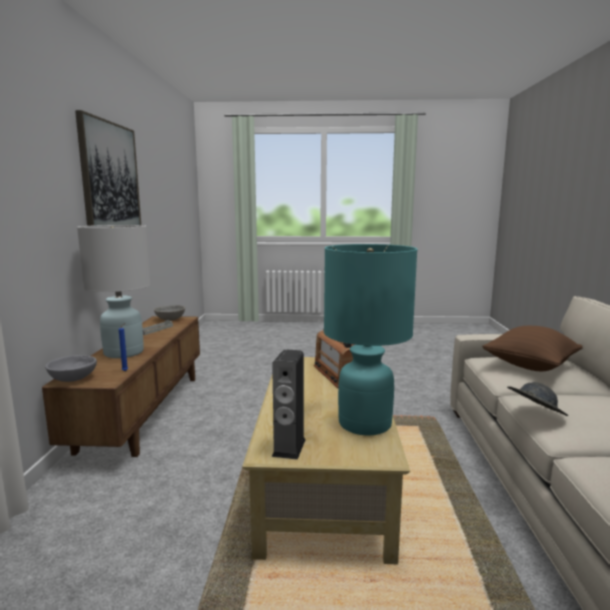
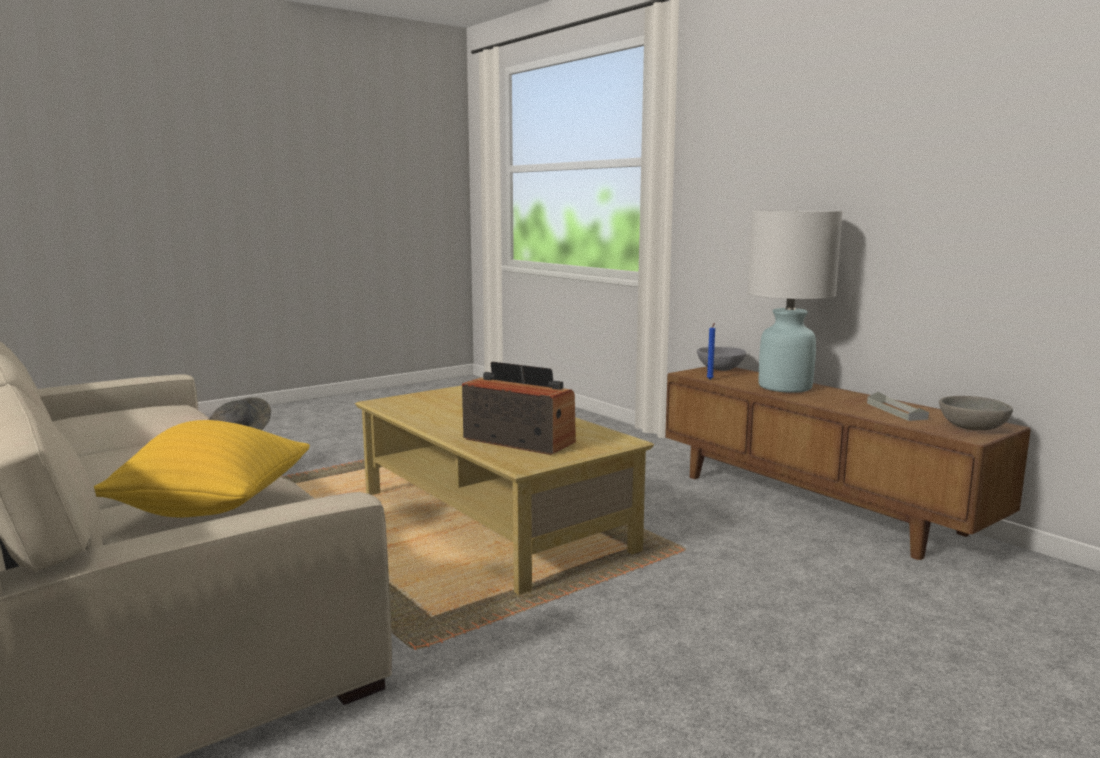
camera: 140 degrees right, 0 degrees up
(110, 179) = (944, 134): picture -> none
(289, 447) = (458, 392): speaker -> none
(365, 423) = (418, 412): turquoise table lamp -> none
(530, 366) = (213, 508): brown pillow -> yellow pillow

